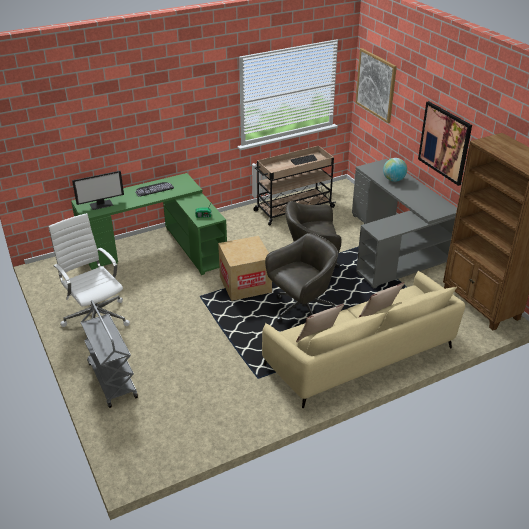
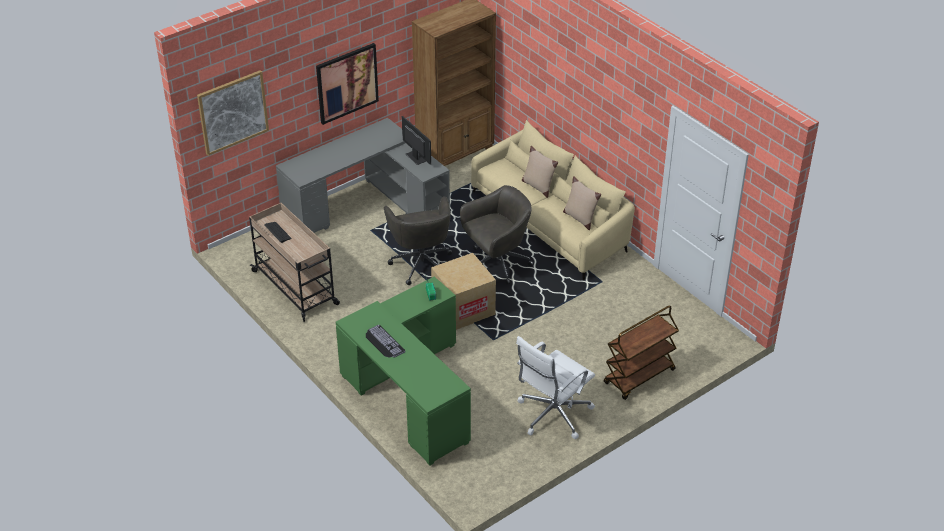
camera: 100 degrees left, 5 degrees up
(101, 204) = (431, 380): monitor -> monitor (416, 157)
(111, 379) = (639, 377): grey cart -> brown cart
(301, 310) = (497, 263): grey office chair -> grey office chair turned 105 degrees clockwise
(393, 180) = (329, 159): globe -> none

